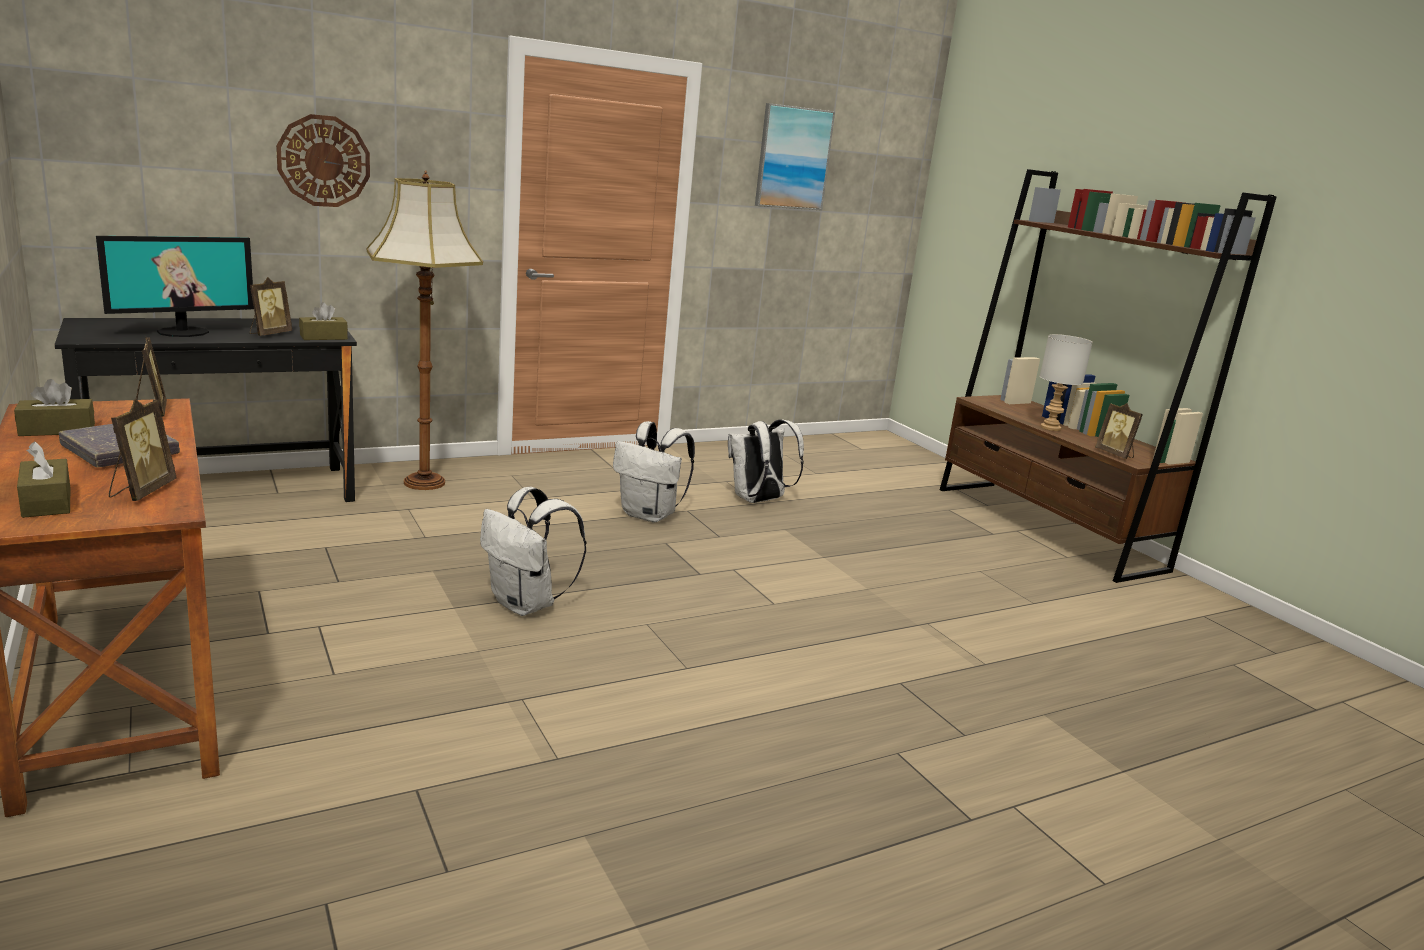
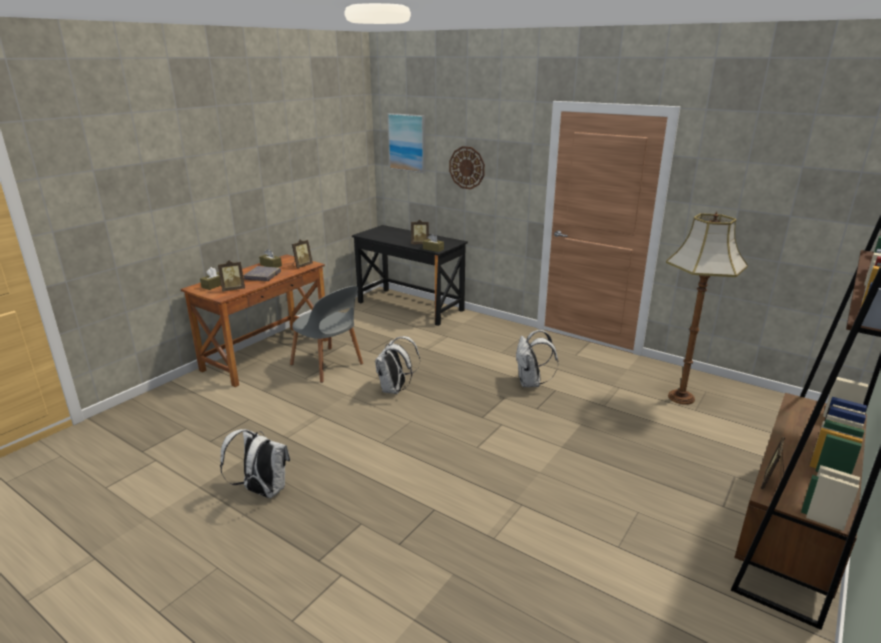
camera: 65 degrees right, 5 degrees up
(183, 332) = (396, 237): monitor -> none
(323, 635) = (328, 365): none -> grey chair
(423, 482) = (478, 328): floor lamp -> floor lamp (680, 397)
(758, 501) = (608, 405): white backpack -> white backpack (262, 491)
(793, 158) = (760, 173): picture -> picture (407, 142)
(1050, 428) = (786, 443): grey table lamp -> none

